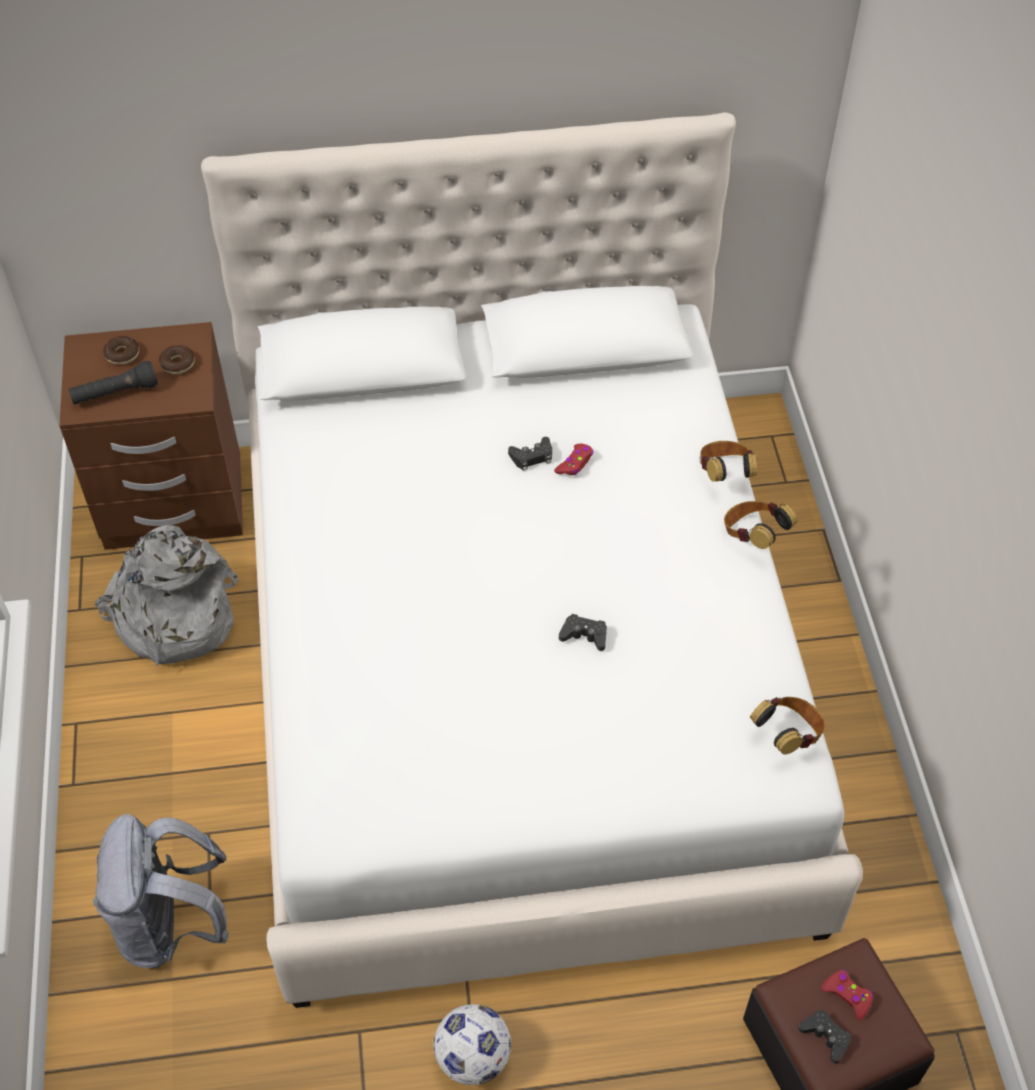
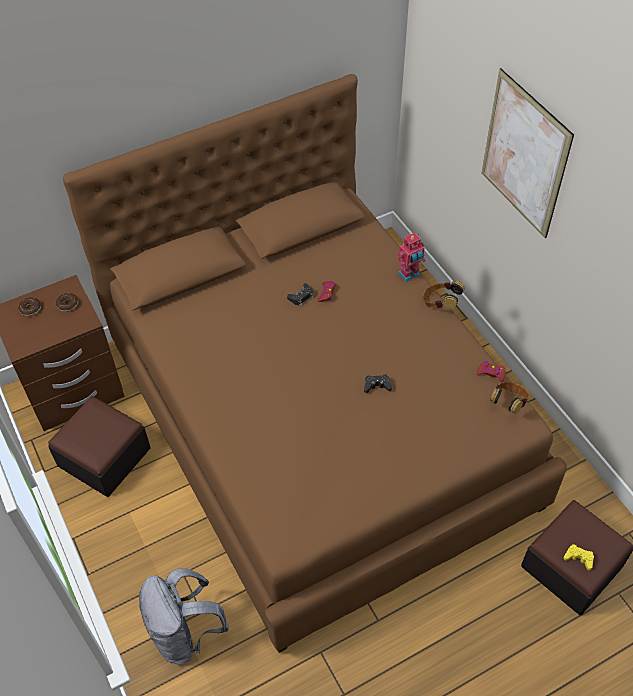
camera: 20 degrees left, 0 degrees up
(115, 394) = (37, 333): black flashlight -> none
(173, 617) = (104, 457): grey backpack -> ottoman
(473, 1058) = (390, 642): football -> none
(518, 669) = (317, 421): white bed -> brown bed
(724, 474) = (409, 275): headphones -> toy robot
(825, 1037) = (578, 558): black game controller -> yellow game controller
(847, 995) = (579, 532): red game controller -> red game controller (491, 373)
(946, 321) = (524, 155): none -> picture

